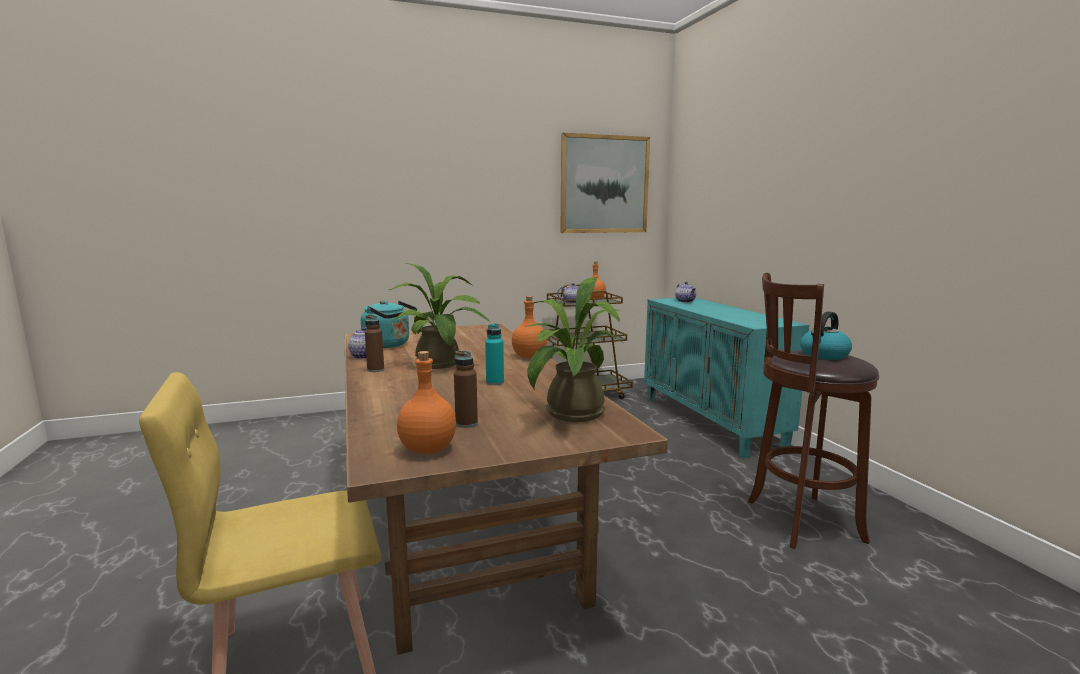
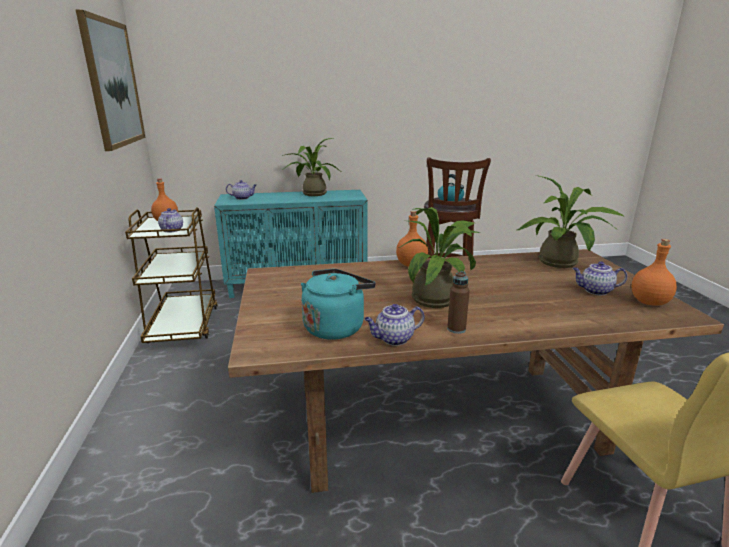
camera: 80 degrees left, 10 degrees up
(466, 423) = (595, 291): brown bottle -> teapot
(495, 382) = (494, 279): turquoise bottle -> none
(745, 313) = (311, 193): none -> potted plant

